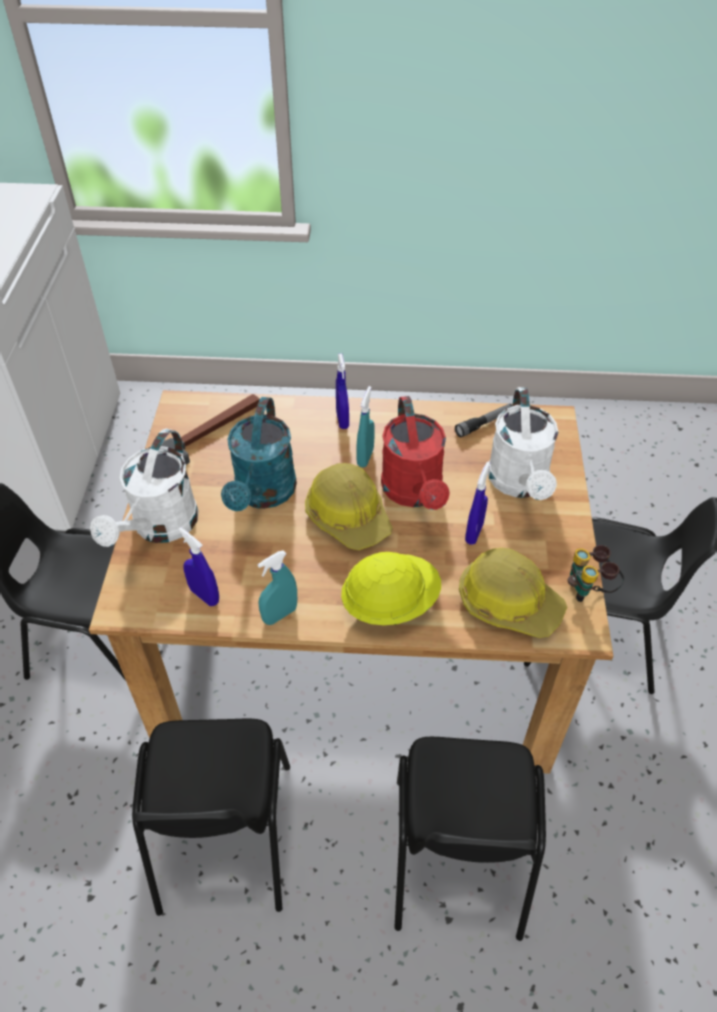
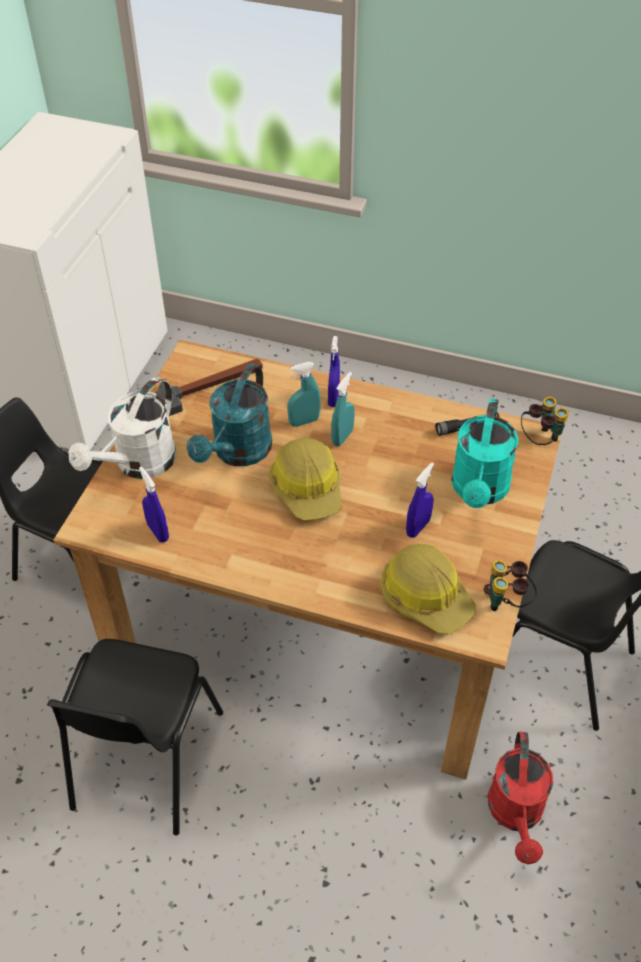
camera: 15 degrees right, 0 degrees up
(280, 614) = (217, 562): turquoise spray bottle -> turquoise spray bottle (304, 421)
(390, 603) = (317, 574): yellow hard hat -> none
(415, 493) = (376, 479): red watering can -> red watering can (516, 814)
(456, 858) = (350, 832): black chair -> none
(520, 484) = (479, 491): white watering can -> turquoise watering can
(558, 422) = (540, 439): none -> binoculars

